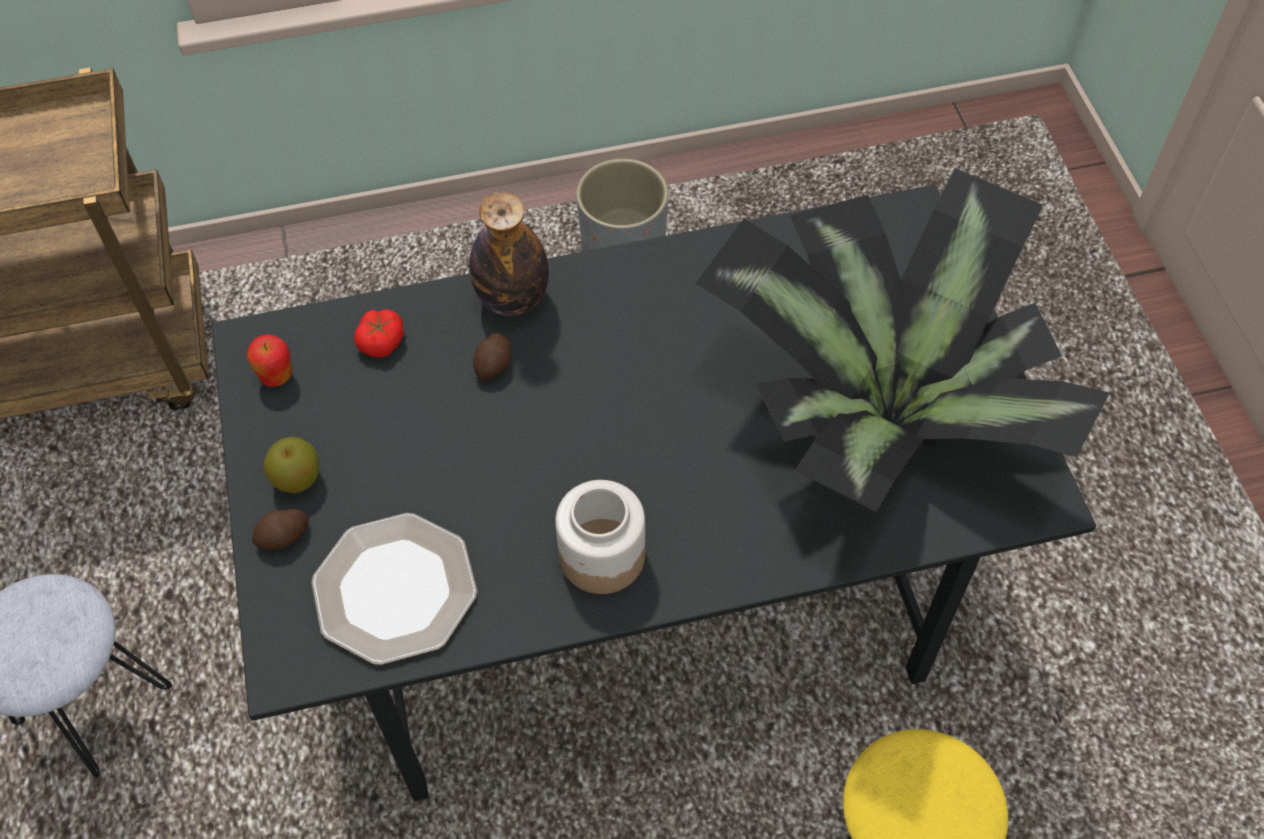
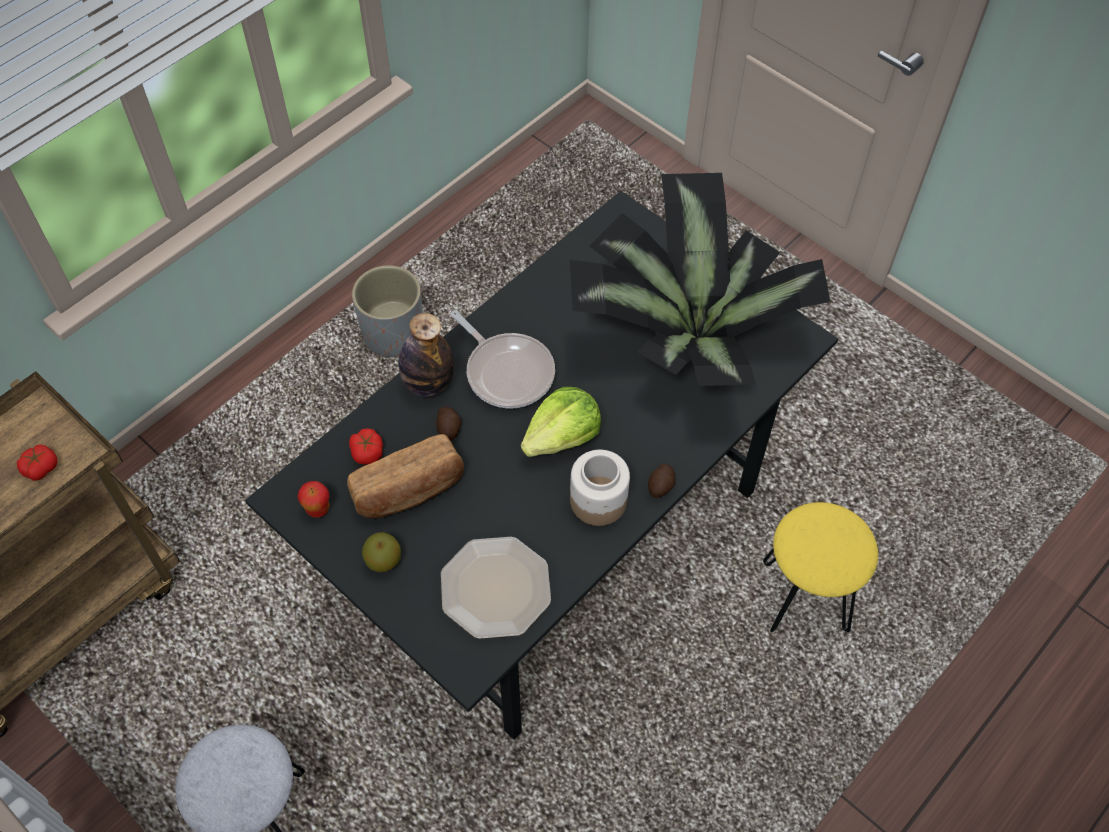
camera: 35 degrees left, 0 degrees up
(46, 175) = (40, 467): none -> tomato
(284, 537) = (404, 598): potato -> potato (661, 485)
(391, 413) = (409, 491): none -> bread
(616, 334) = (507, 371): none -> frying pan
(620, 451) = (562, 437): none -> lettuce

